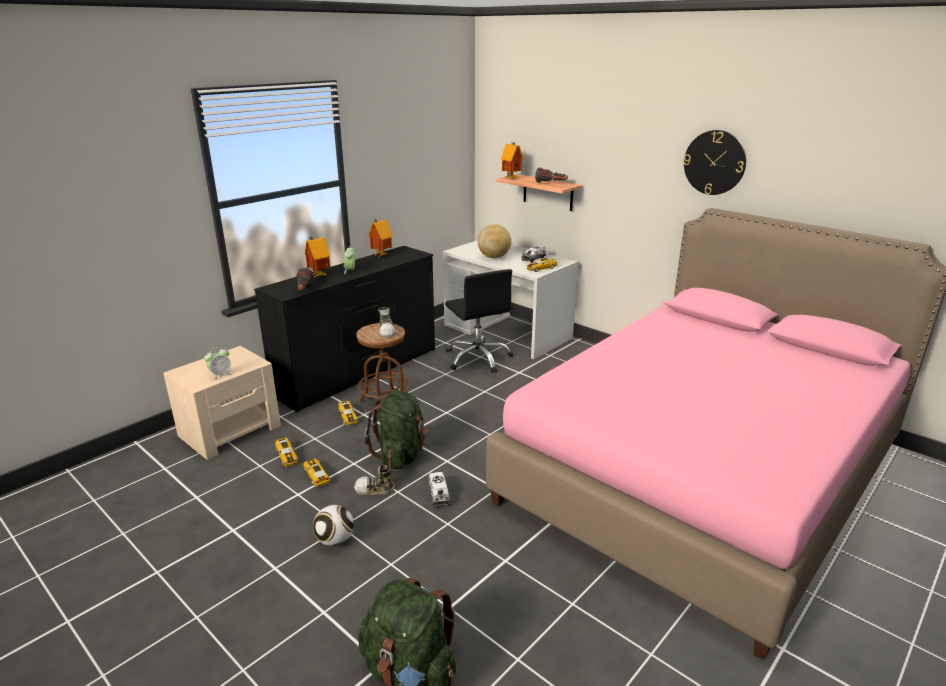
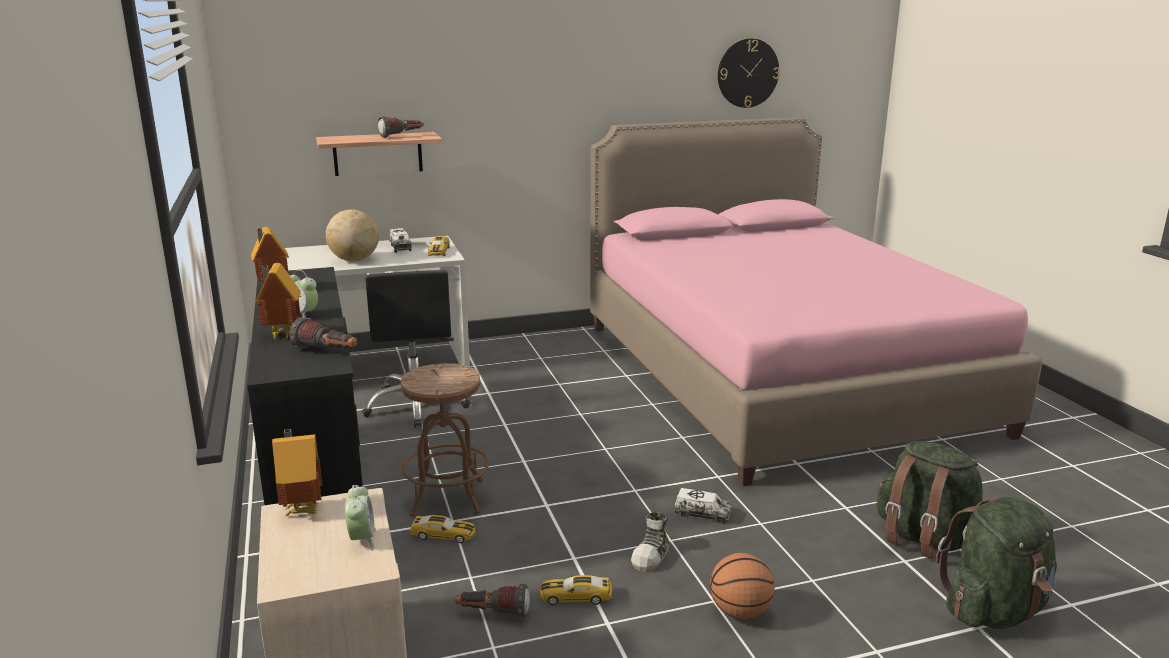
camera: 60 degrees left, 5 degrees down
(287, 456) = (493, 614): toy car -> flashlight
(335, 540) = (740, 612): football -> basketball
(387, 331) = (444, 373): shoe -> none
(401, 455) = (591, 517): green backpack -> green backpack (925, 539)
(478, 358) = (417, 405): black office chair -> black office chair turned 75 degrees clockwise
(512, 178) = (333, 140): toy house -> toy house (302, 510)
(714, 162) = (603, 75): wall clock -> wall clock (747, 73)

